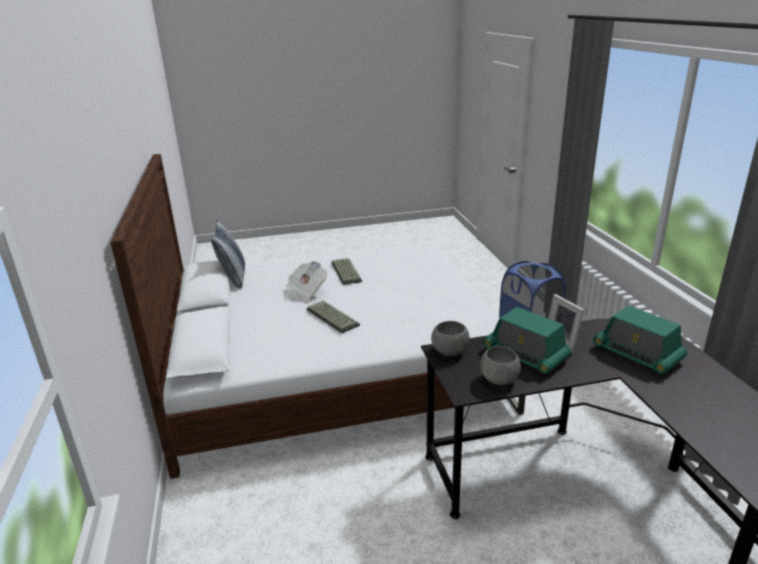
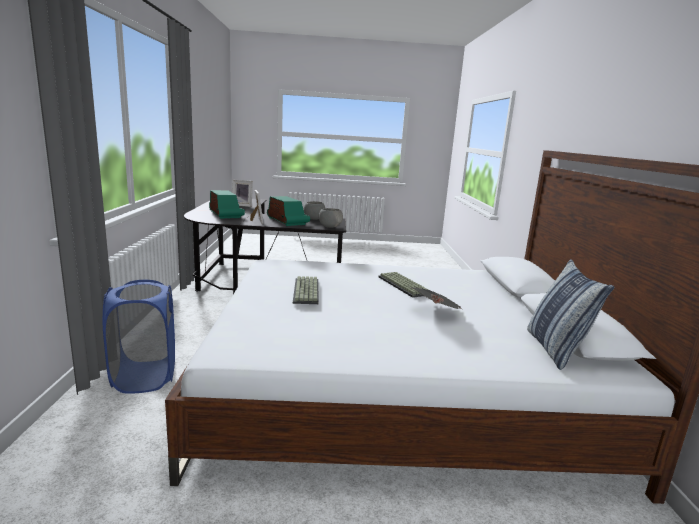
camera: 170 degrees left, 10 degrees down
(345, 272) = (381, 327): keyboard -> keyboard (307, 291)
(700, 418) = (242, 205): none -> picture frame

